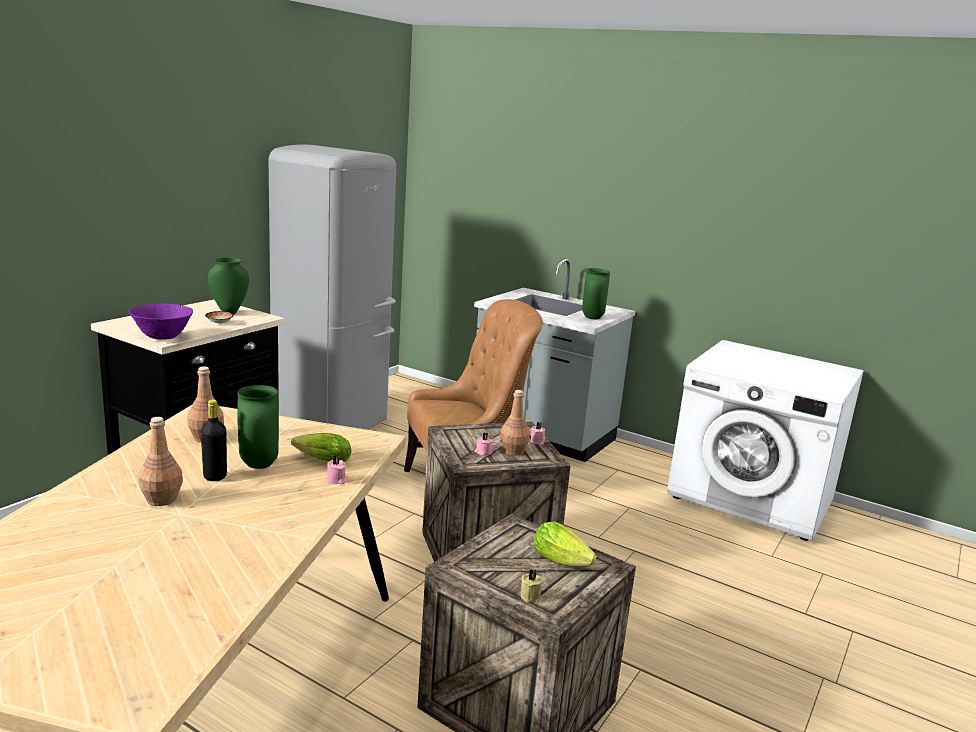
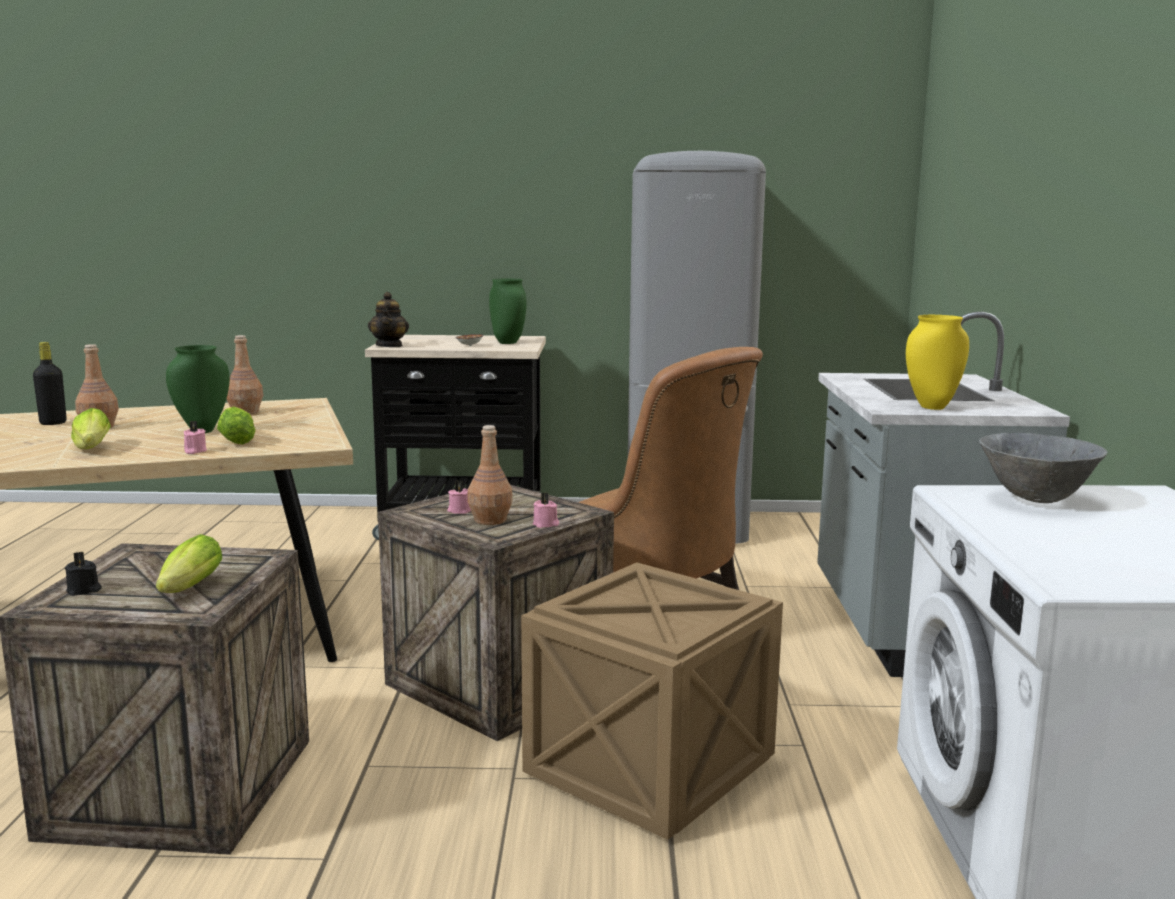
camera: 60 degrees right, 5 degrees down
(162, 338) = (389, 346): purple bowl -> teapot
(215, 476) = (161, 428): black bottle -> black bottle (53, 423)
(263, 515) = (91, 449): none -> lettuce
(531, 596) = (84, 590): beige candle -> black candle
(593, 318) = (932, 407): green vase -> yellow vase
(620, 550) = (648, 768): none -> crate
(727, 359) = (1036, 499): none -> grey bowl

